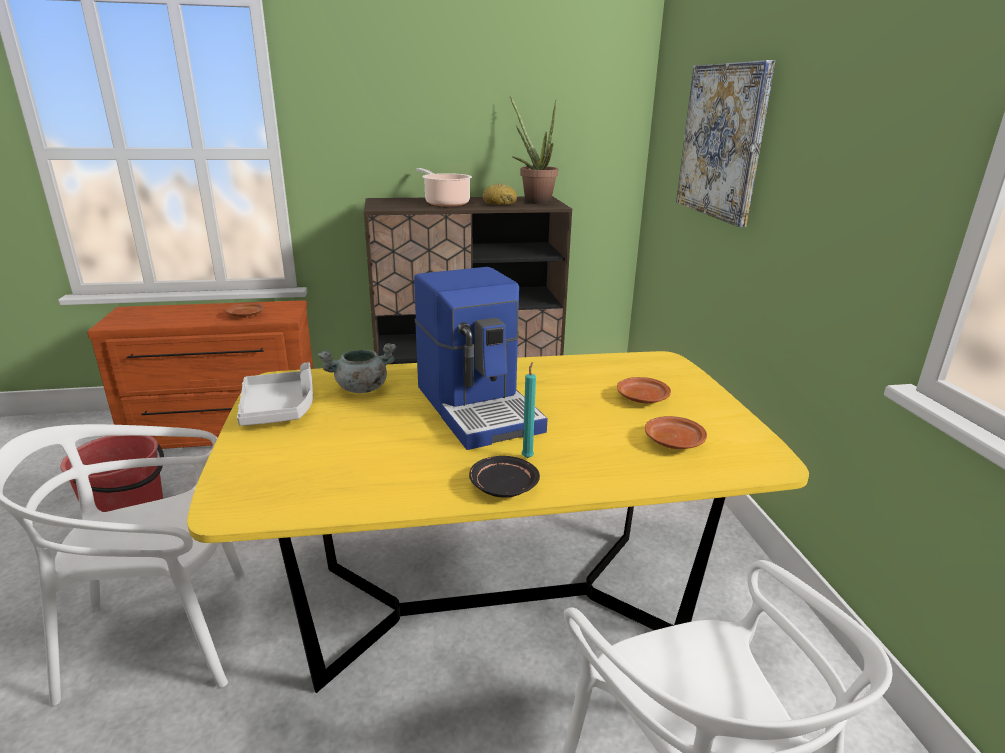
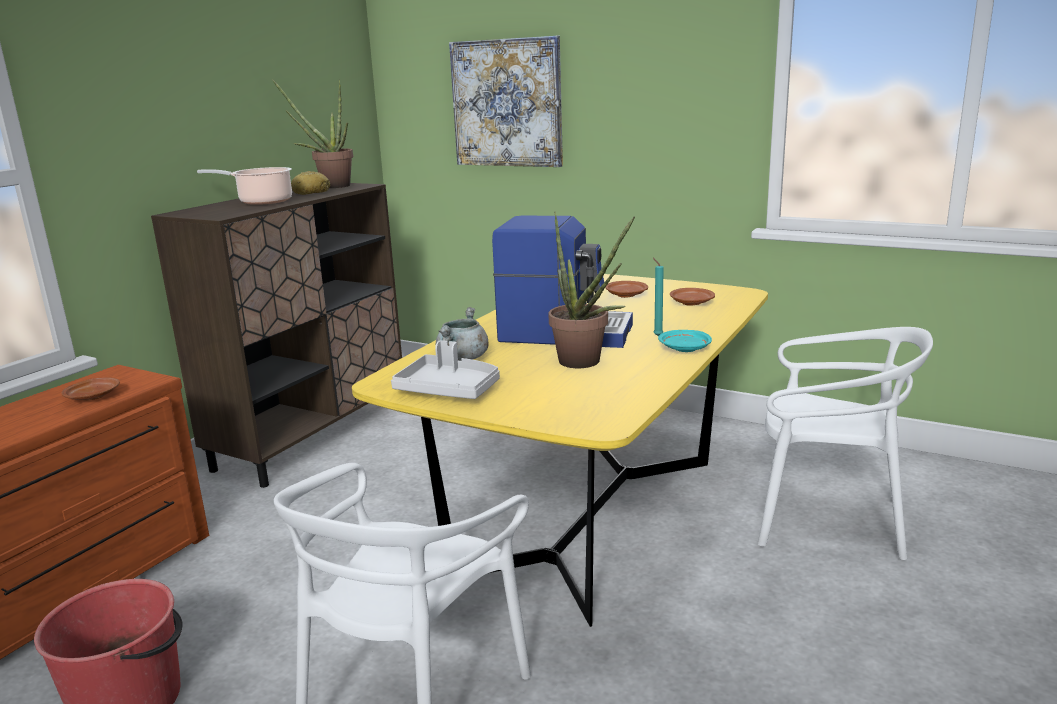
camera: 50 degrees left, 5 degrees down
(399, 446) = (586, 363): none -> potted plant
(502, 486) = (684, 348): black plate -> turquoise plate

